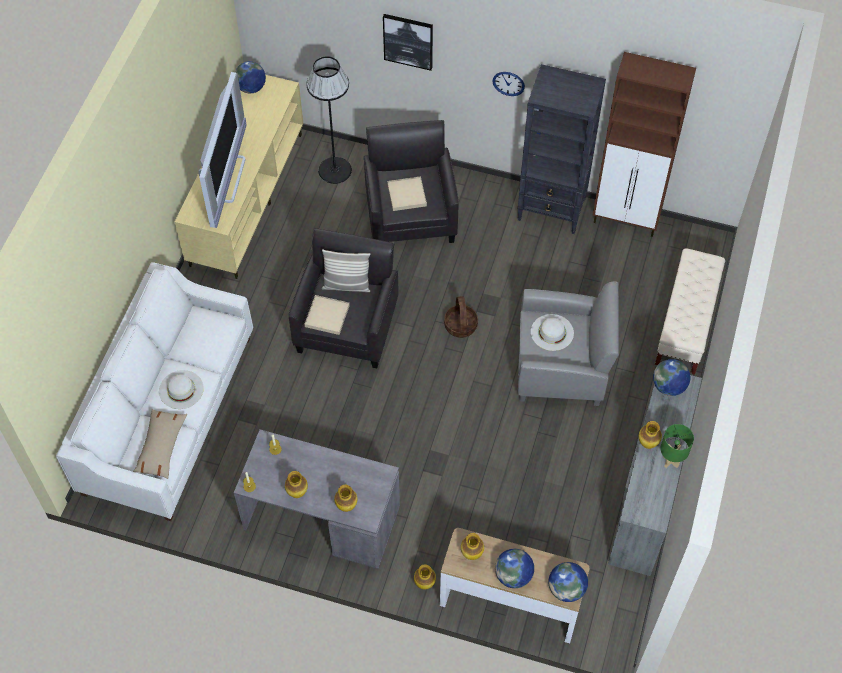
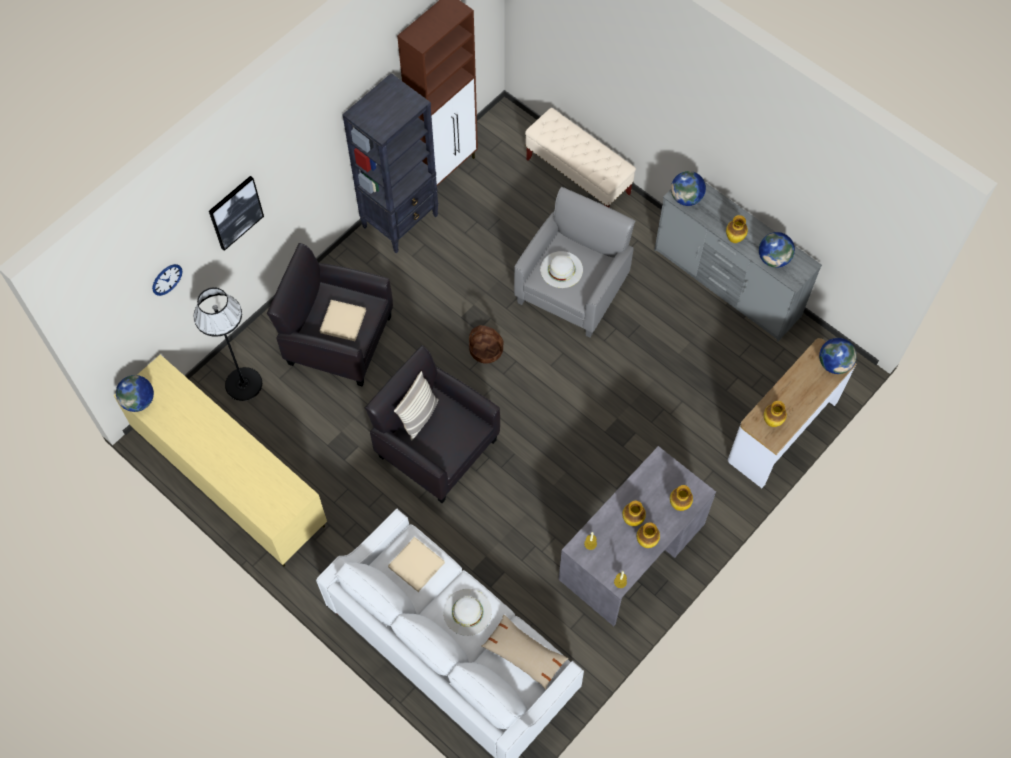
camera: 65 degrees left, 5 degrees up
(228, 178) = (245, 467): television -> none
(327, 316) = (446, 447): beige tray -> beige tray (416, 565)
(424, 584) = (735, 492): vase -> vase (632, 520)
(508, 83) = (322, 159): wall clock -> wall clock (167, 279)
(513, 575) = (805, 398): globe -> globe (773, 259)
(670, 461) = (758, 231): green table lamp -> none

